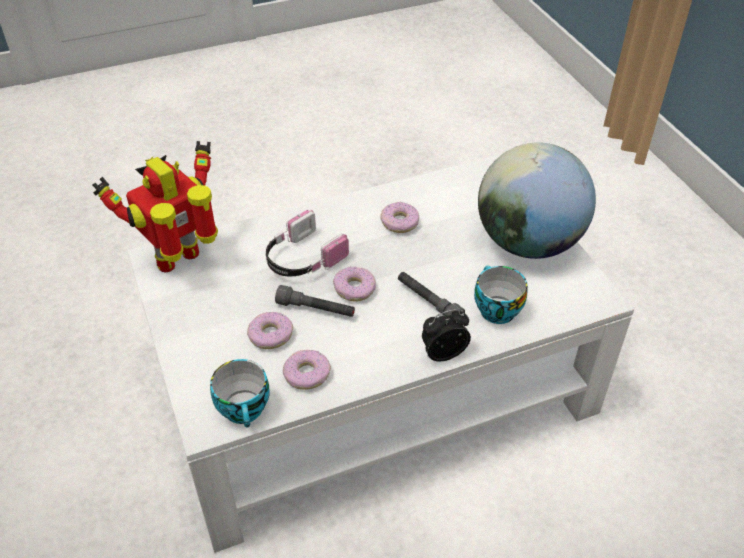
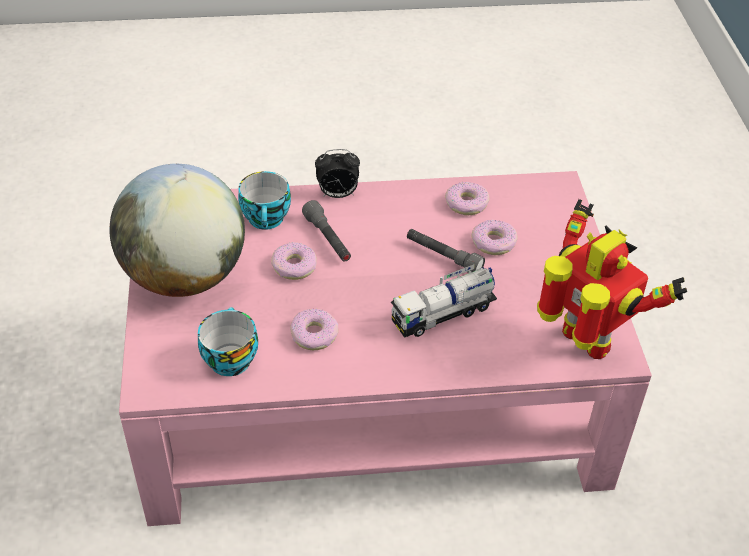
camera: 165 degrees left, 0 degrees up
(181, 260) = (584, 344): toy robot -> toy robot turned 105 degrees counterclockwise
(245, 410) = (525, 189): cup -> cup (229, 358)
(302, 259) = (443, 314): headphones -> toy truck
(354, 288) = (396, 269): donut -> donut (294, 267)
(370, 384) = (373, 395): white coffee table -> pink coffee table

